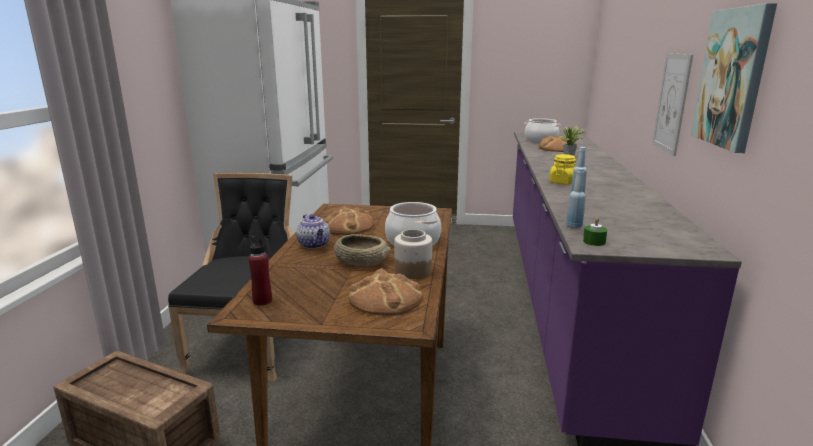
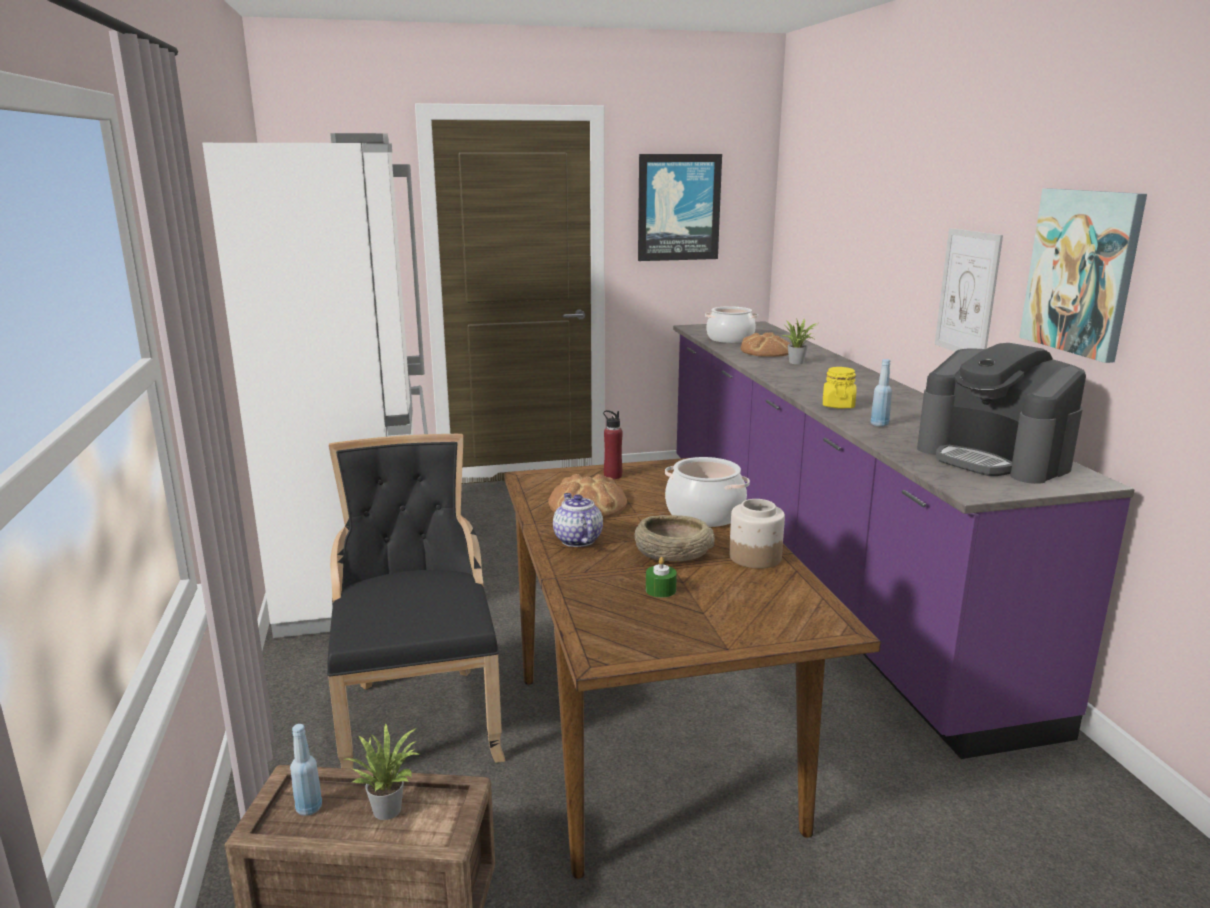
camera: 20 degrees left, 0 degrees up
(148, 387) = (388, 807): none -> potted plant
(262, 301) = (611, 633): red bottle -> red bottle (612, 476)
(314, 245) = (577, 540): teapot -> teapot turned 150 degrees counterclockwise
(385, 298) = (765, 600): bread -> none
(522, 52) = (678, 207): none -> picture
(574, 226) = (926, 468): blue bottle -> blue bottle (309, 808)
(594, 242) = (971, 486): green candle -> green candle (660, 590)
(640, 226) = (993, 458): none -> coffee machine

